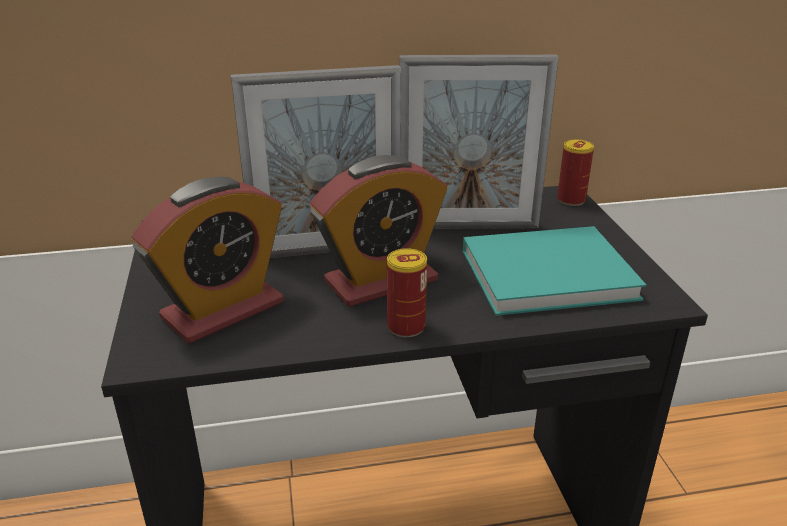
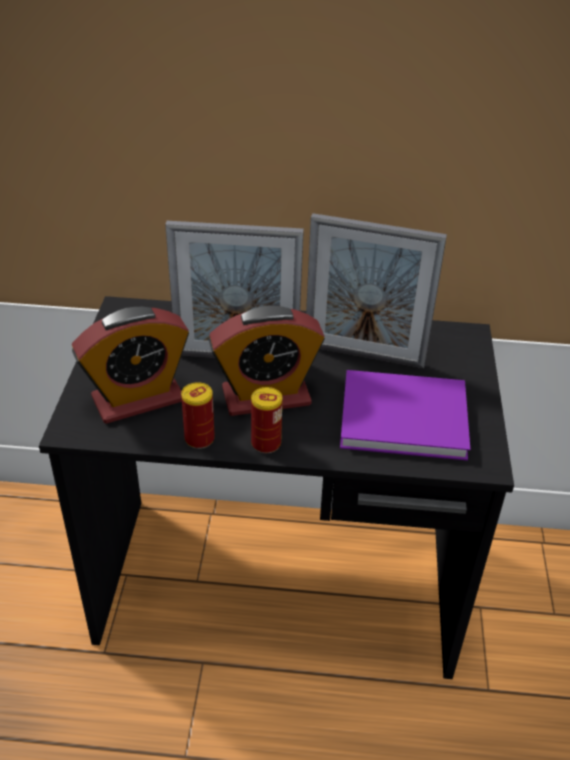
camera: 15 degrees right, 10 degrees up
(552, 274) = (408, 419): turquoise book -> purple book
(571, 200) = (471, 342): can -> can (199, 438)

